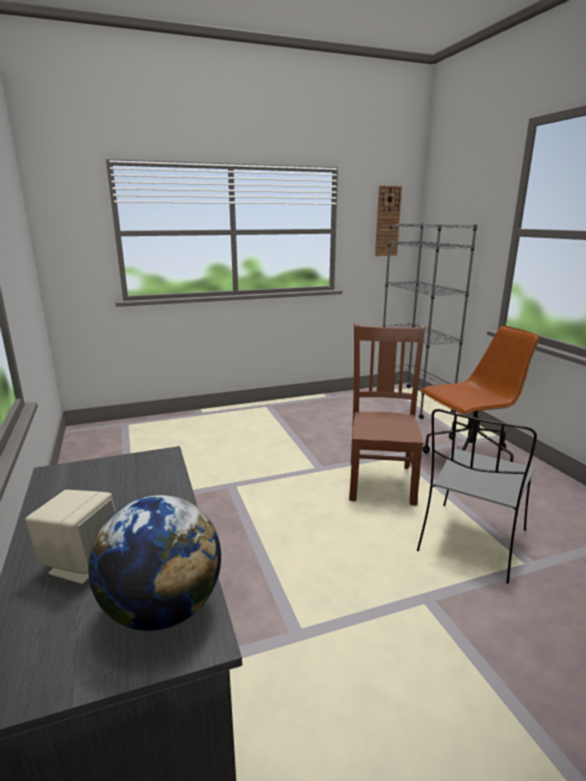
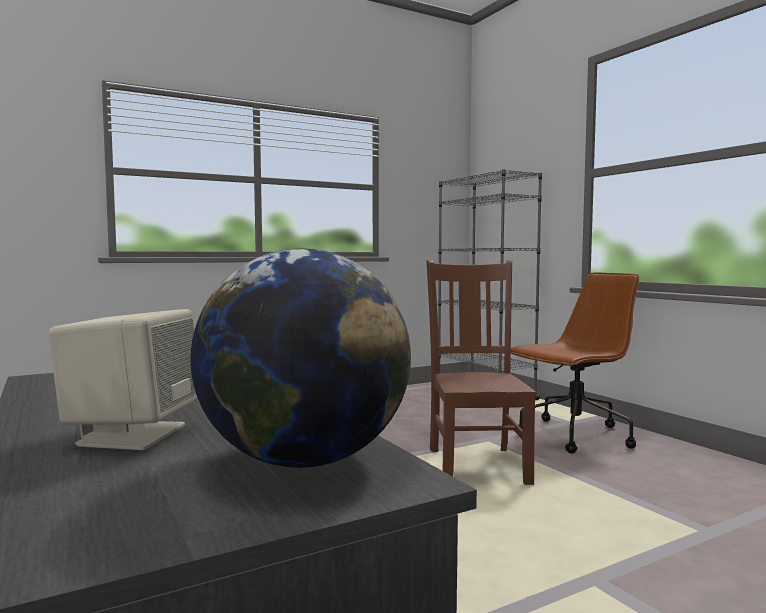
camera: 10 degrees left, 15 degrees down
(387, 221) = (435, 181): wall clock -> none
(471, 542) = (621, 515): grey chair -> none

